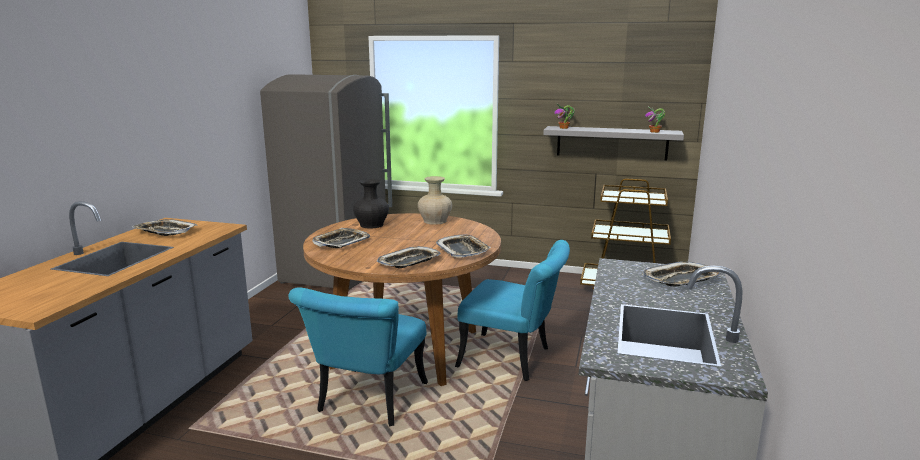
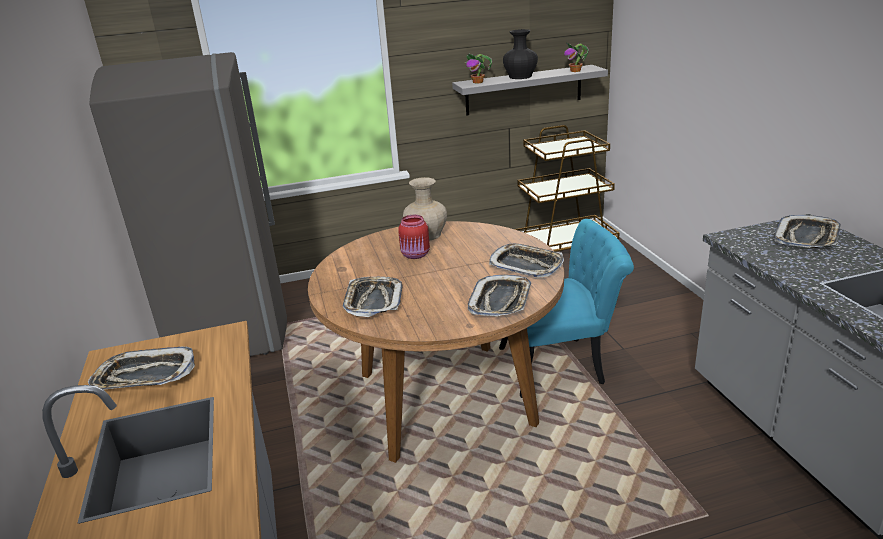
camera: 30 degrees left, 10 degrees up
(367, 403) = (489, 484): turquoise chair -> none
(372, 225) = (363, 263): black vase -> black vase (520, 76)
(408, 229) = (416, 255): none -> red jar

